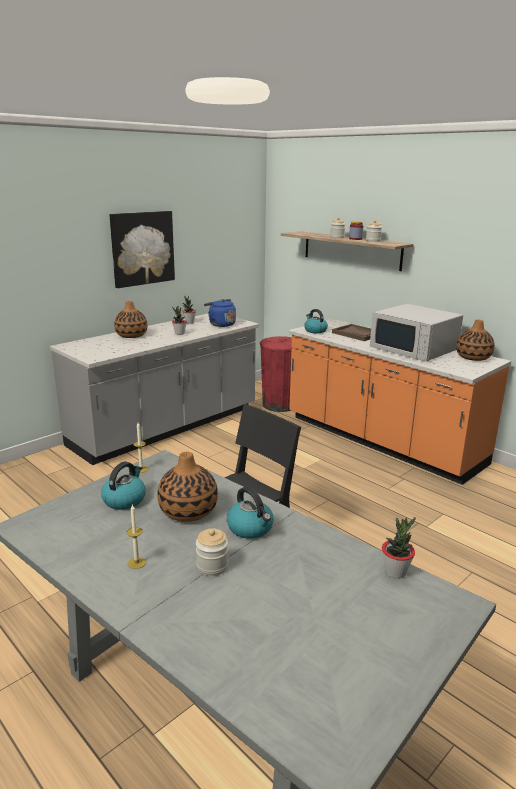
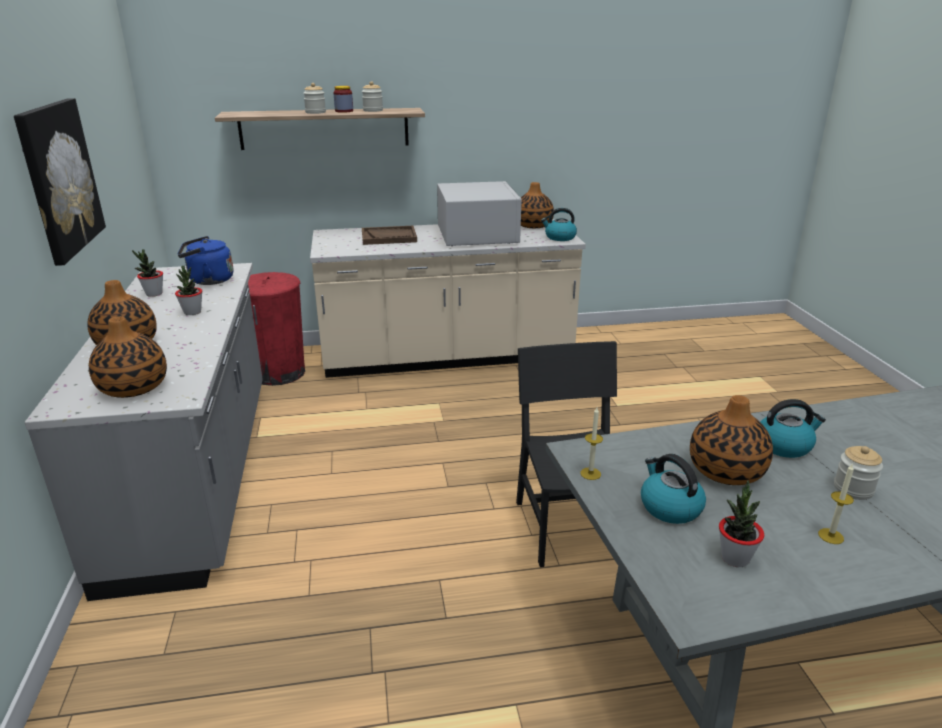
camera: 55 degrees left, 5 degrees up
(93, 349) = (134, 387): none -> vase
(315, 330) = (340, 248): kettle -> kettle (559, 237)
(381, 441) = (447, 356): orange counter -> beige counter
(395, 572) = (889, 404): potted plant -> potted plant (735, 558)
(414, 349) = (477, 234): white microwave -> white microwave turned 90 degrees counterclockwise

